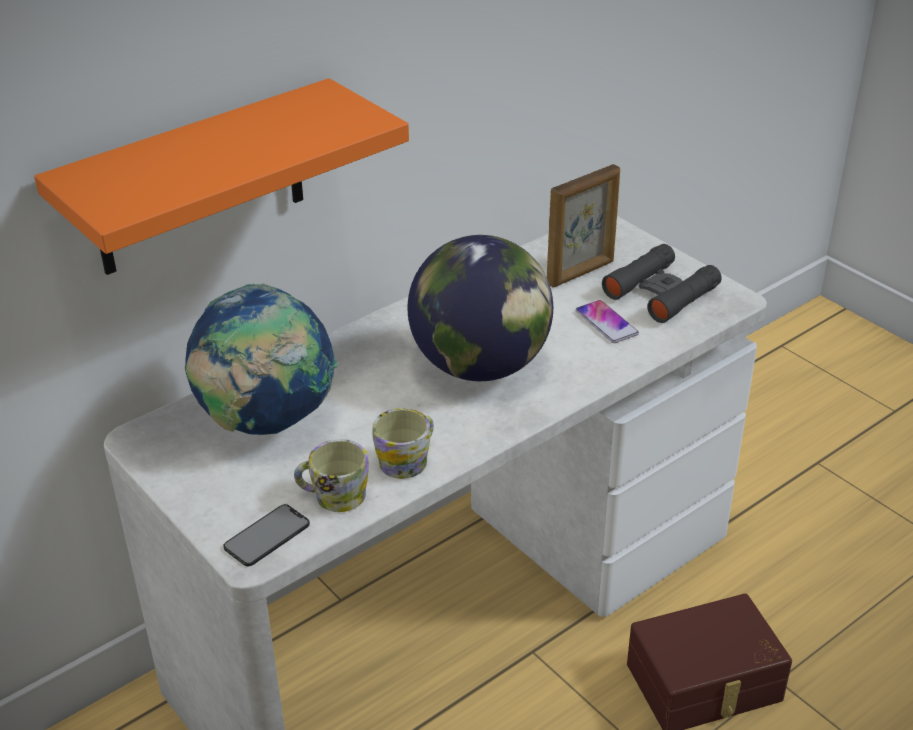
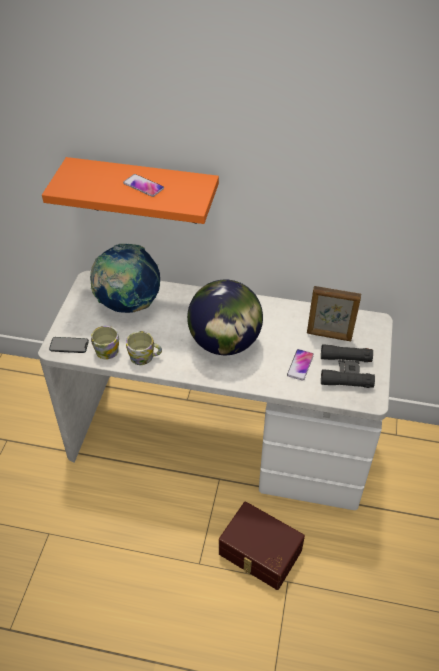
camera: 50 degrees right, 10 degrees up
(250, 139) = (143, 186): none -> phone

